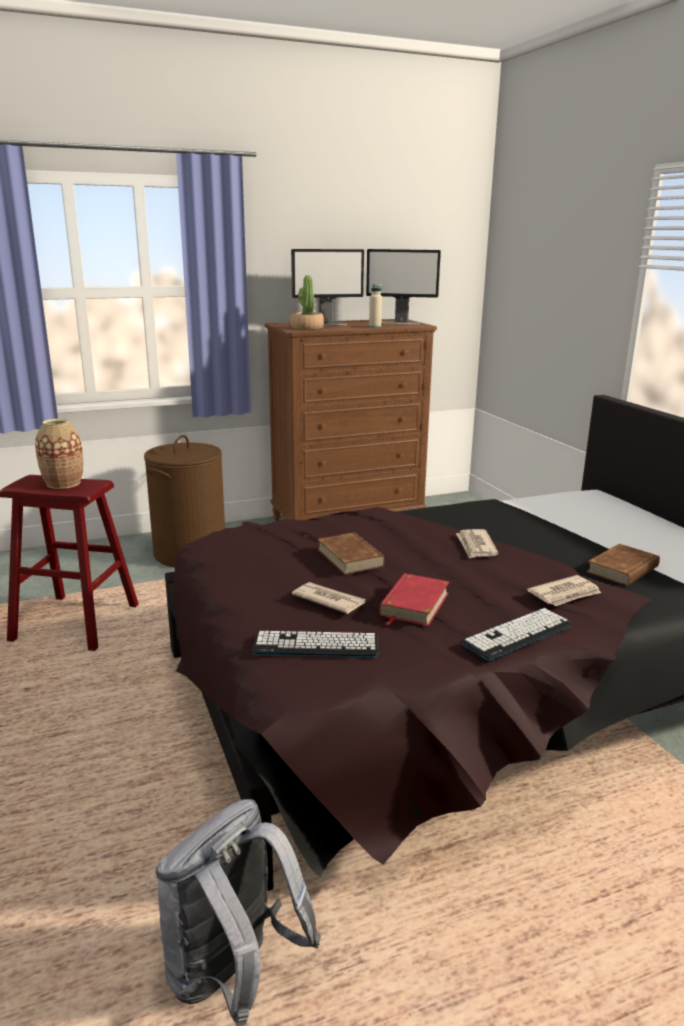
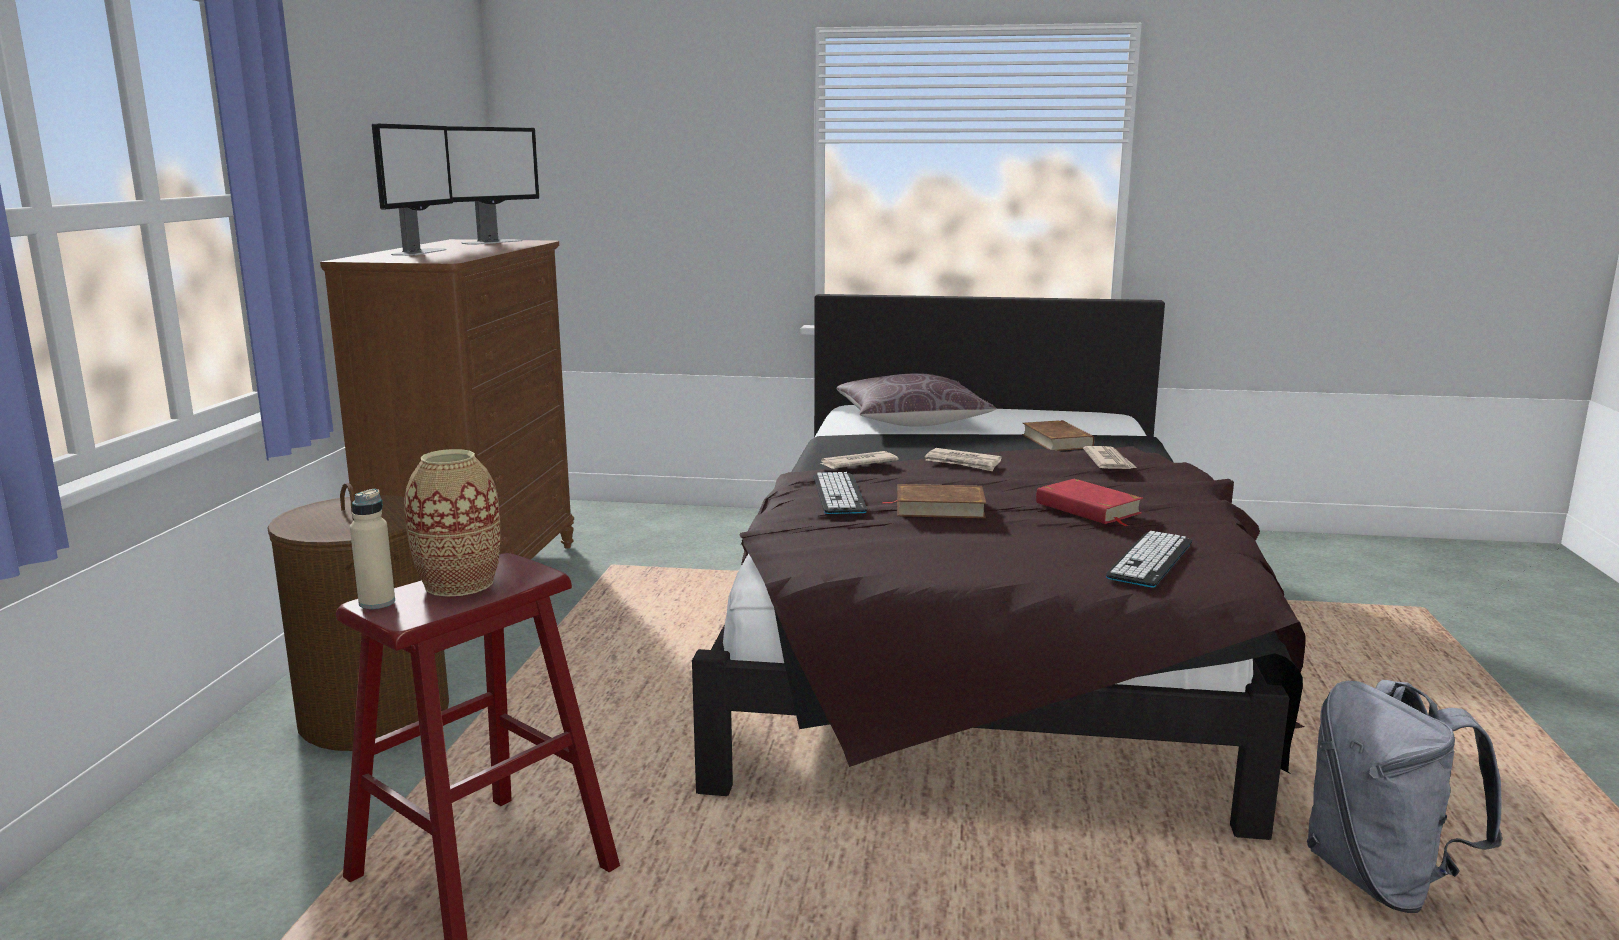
camera: 60 degrees left, 5 degrees down
(307, 328) = (439, 257): potted plant -> none
(328, 600) = (1045, 536): newspaper -> newspaper (857, 464)
(375, 326) = (501, 247): beige bottle -> beige bottle (377, 602)
(517, 634) = (1180, 491): keyboard -> keyboard (838, 494)
(585, 514) = (912, 421): none -> brown pillow

